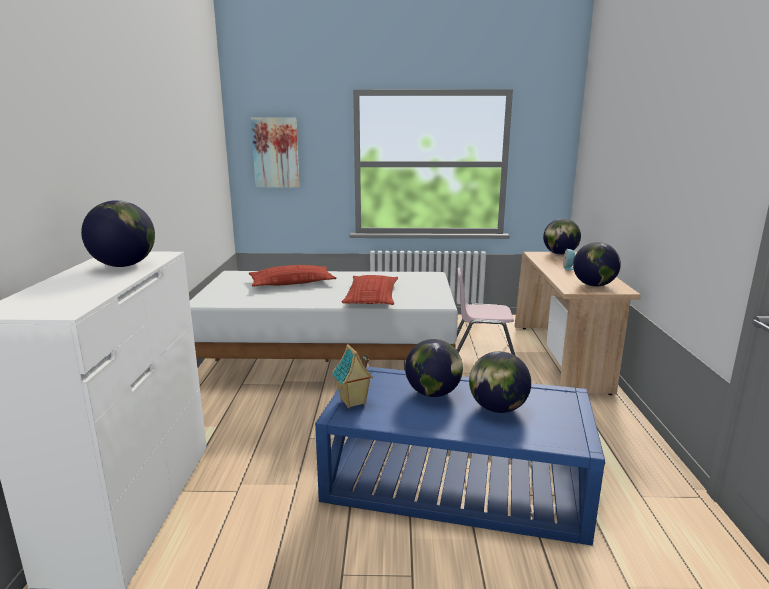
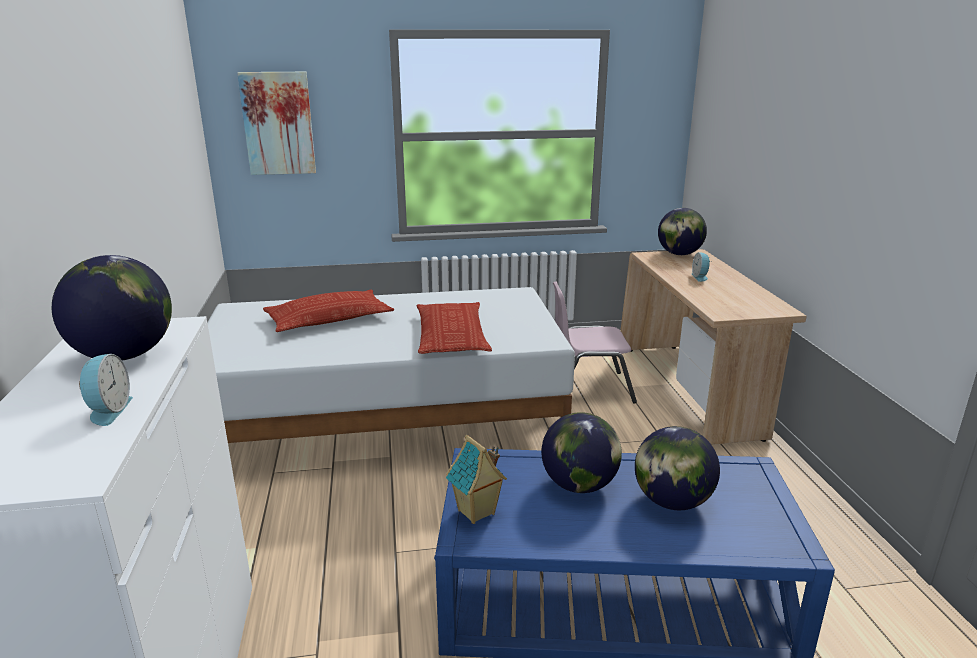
camera: 10 degrees left, 5 degrees up
(99, 287) = (108, 410): none -> alarm clock
(594, 285) = (744, 304): globe -> none

